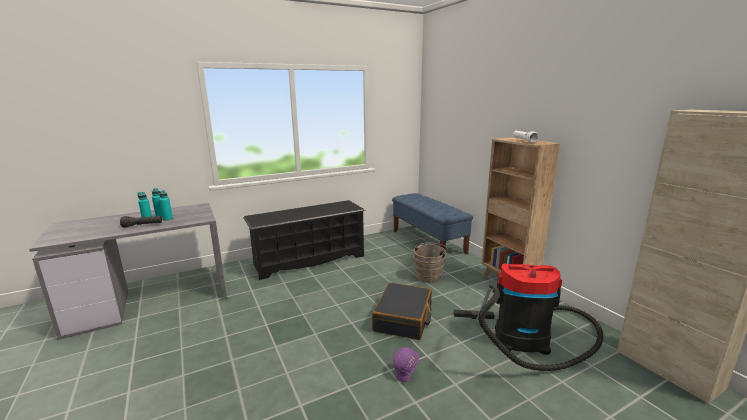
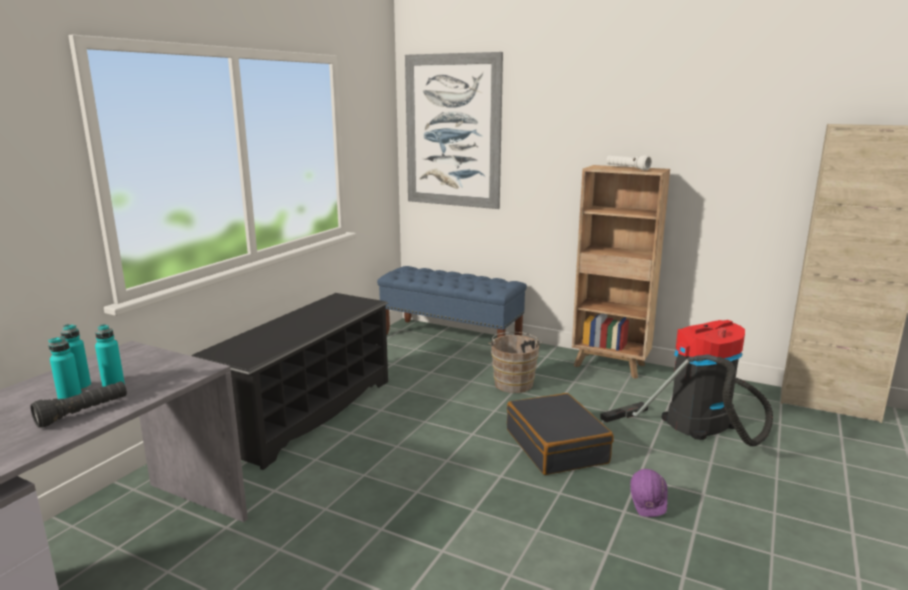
camera: 35 degrees left, 0 degrees up
(443, 111) = (452, 131): none -> picture

